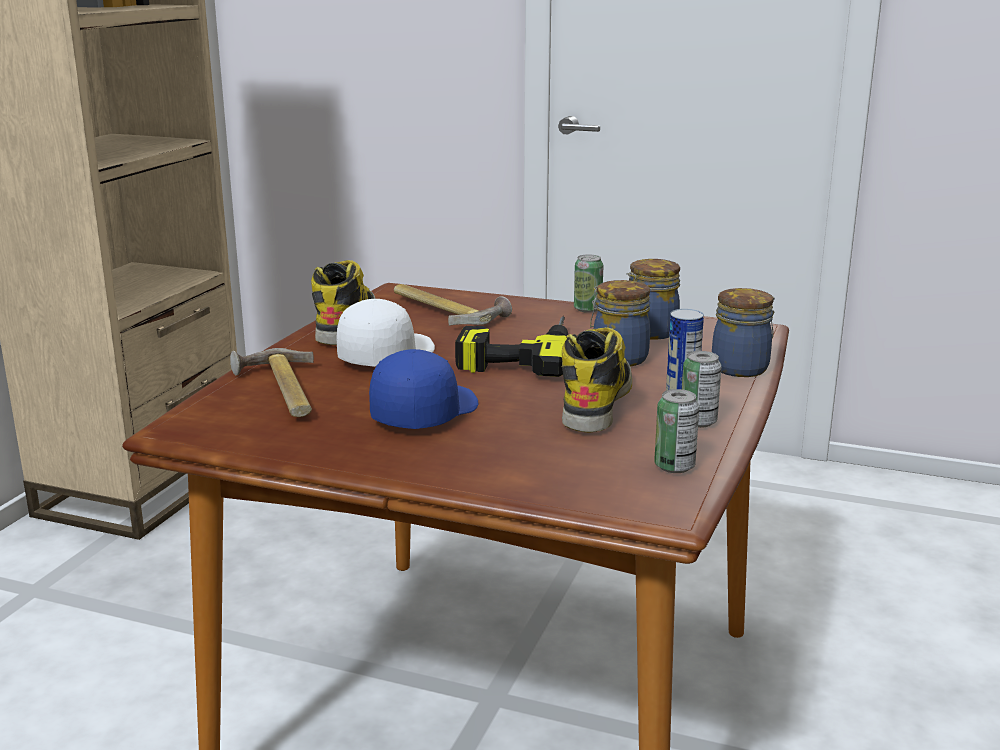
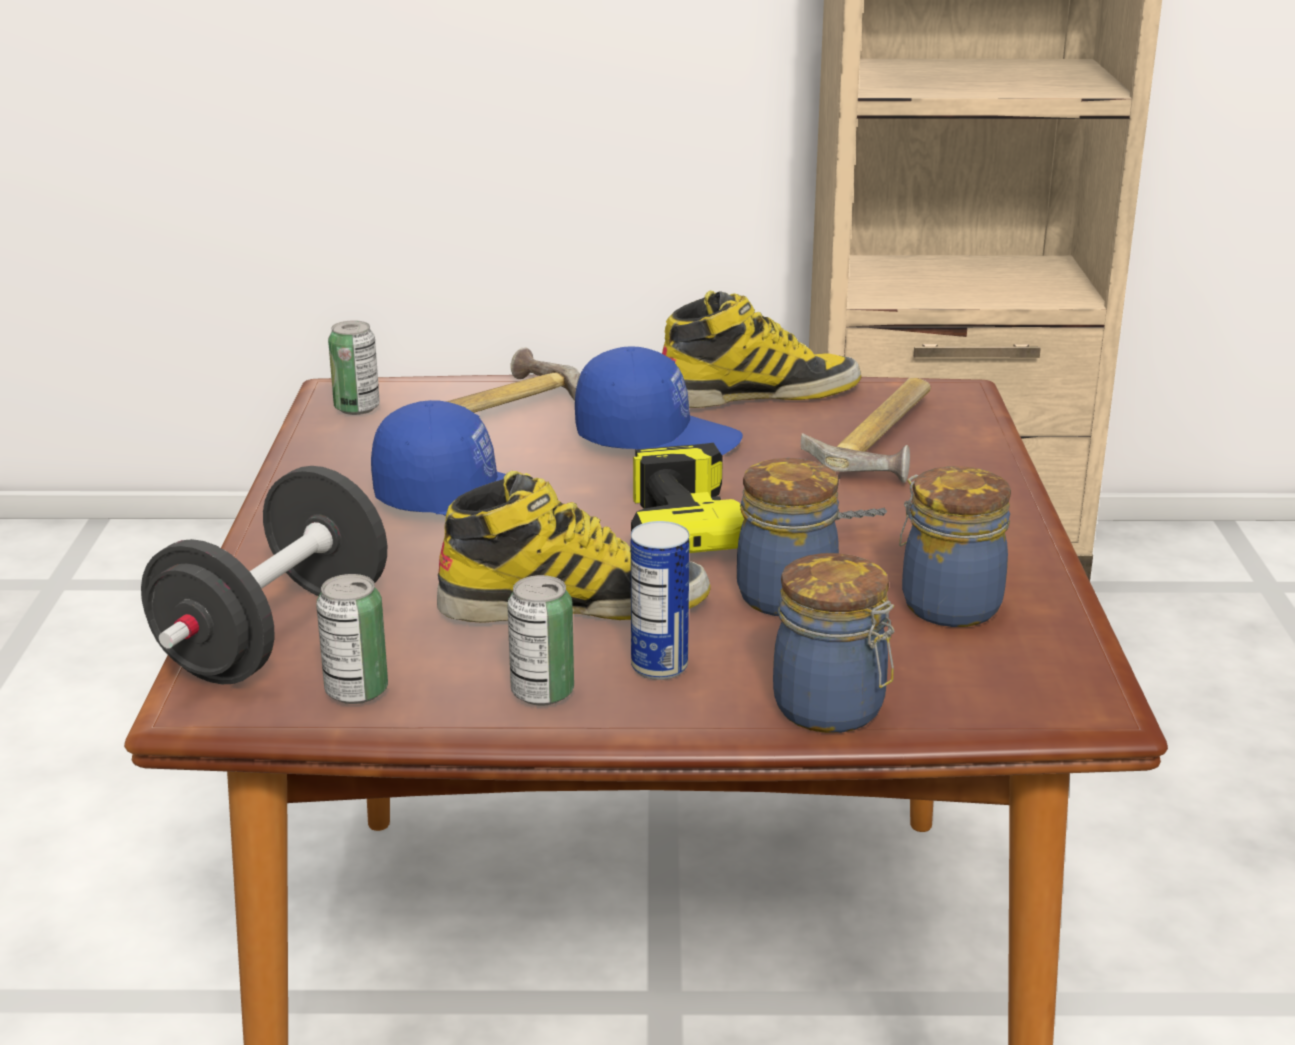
camera: 70 degrees right, 5 degrees up
(386, 355) = (657, 438): white cap -> blue cap
(585, 483) = (275, 635): none -> black dumbbell
(587, 309) = (1021, 537): can -> can (357, 408)

